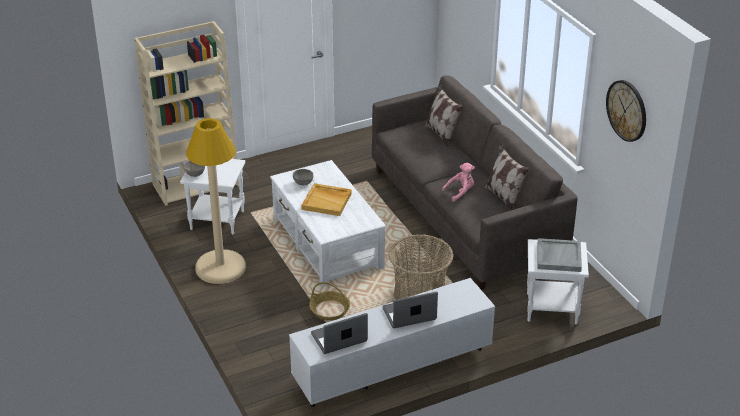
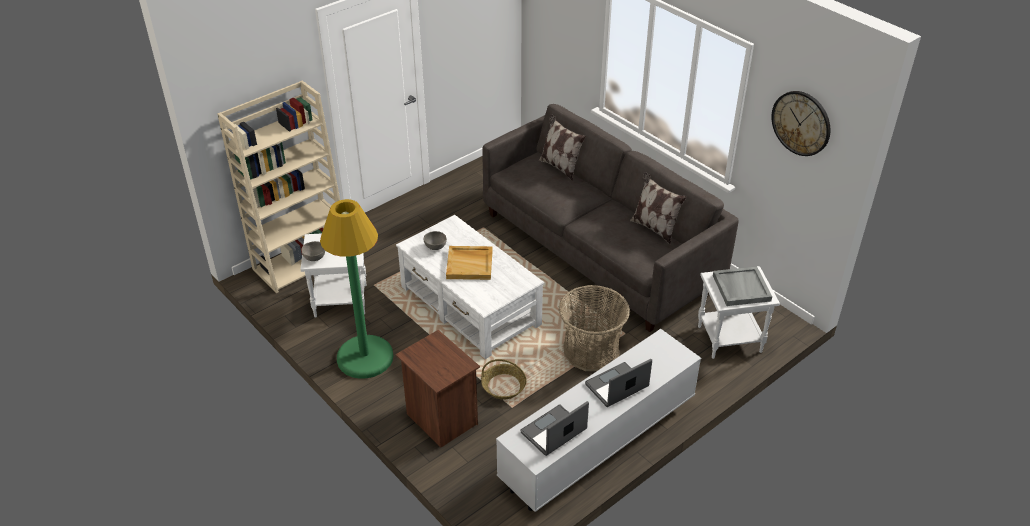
camera: 15 degrees left, 5 degrees up
(220, 267) = (365, 357): beige floor lamp -> green floor lamp
(265, 326) = (440, 419): none -> brown nightstand
(460, 192) = (607, 230): pink plush toy -> none

